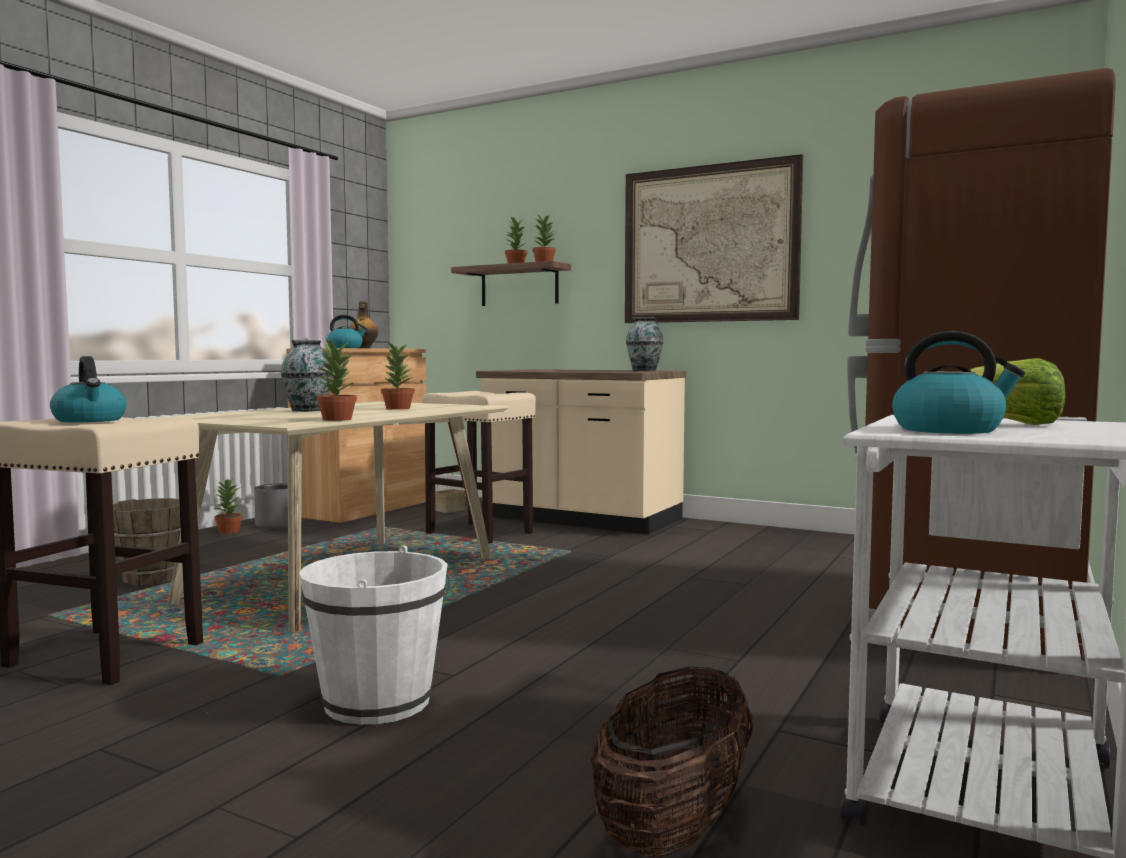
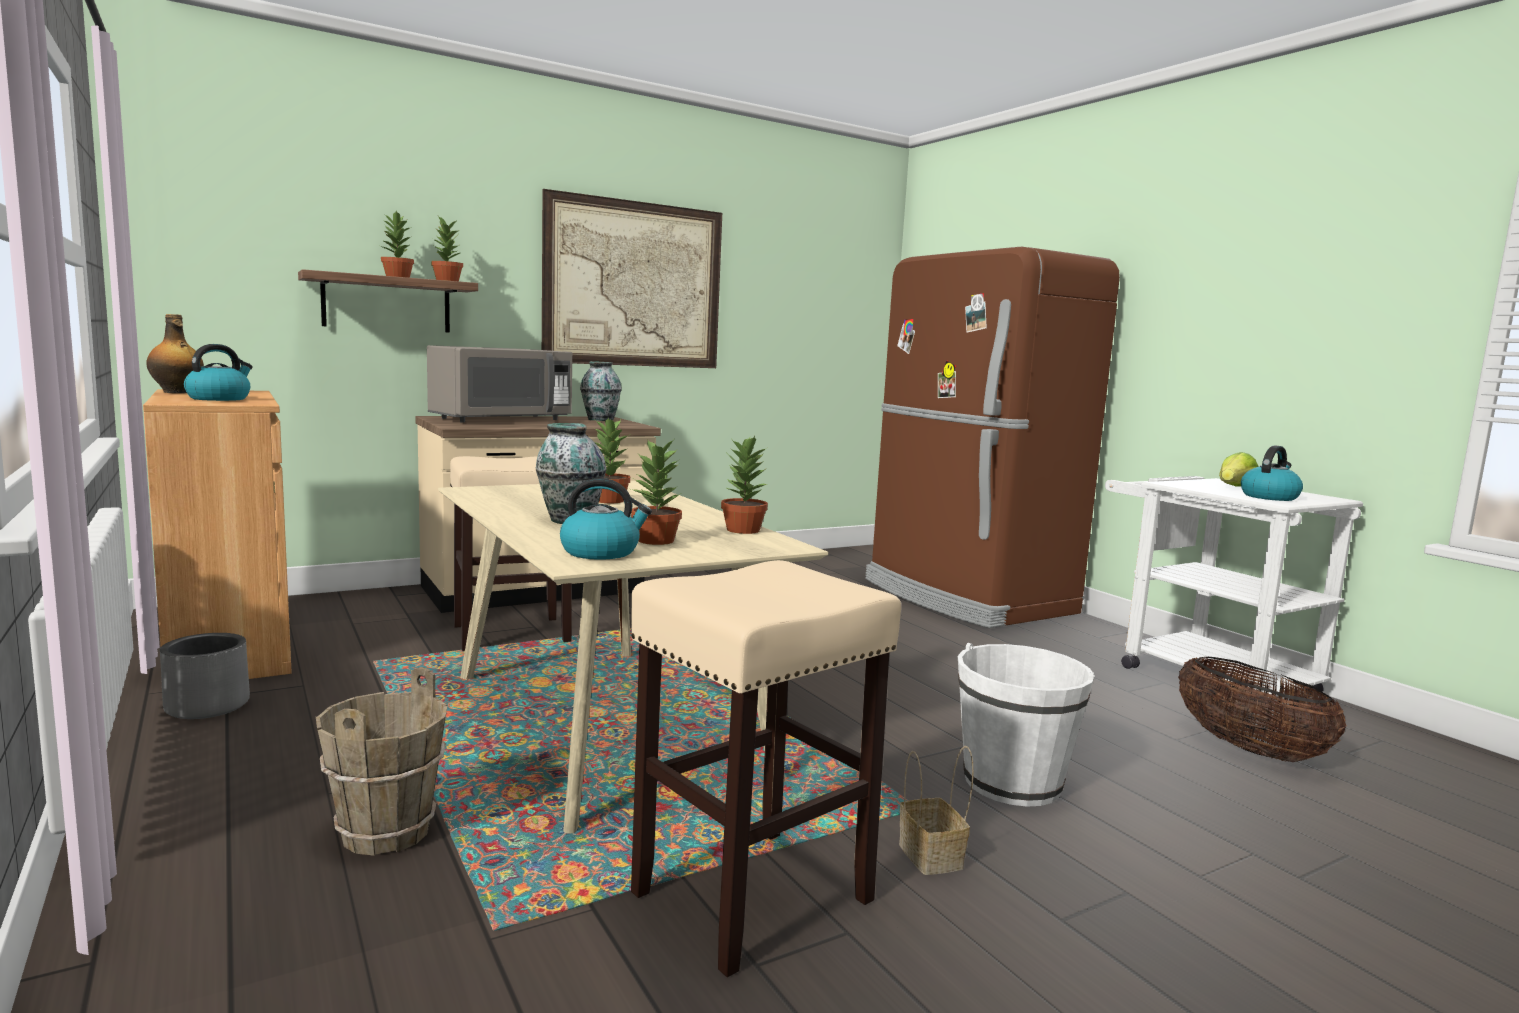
camera: 60 degrees left, 5 degrees up
(90, 420) = (774, 589): kettle -> kettle (601, 552)
(228, 531) = (166, 742): potted plant -> potted plant (656, 541)
(449, 510) = (361, 618): basket -> basket (932, 857)
(564, 370) = (501, 419): none -> grey microwave

